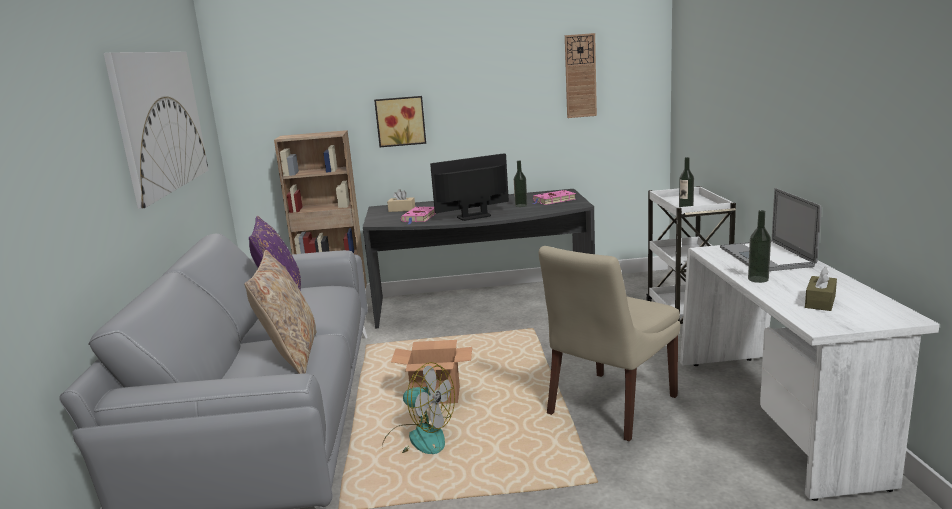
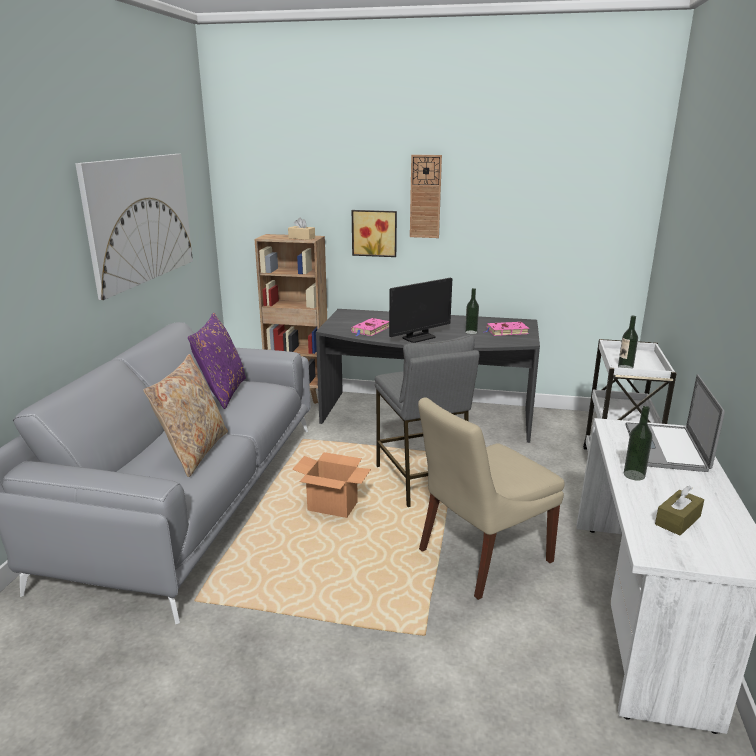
camera: 15 degrees right, 5 degrees up
(402, 209) = (362, 317): beige tissue box -> beige tissue box (301, 238)
(418, 439) = (295, 546): fan -> none
(474, 216) = (418, 337): monitor -> monitor turned 150 degrees clockwise
(512, 356) = (421, 480): none -> grey stool
(580, 76) = (559, 207): wall clock -> wall clock (425, 197)

